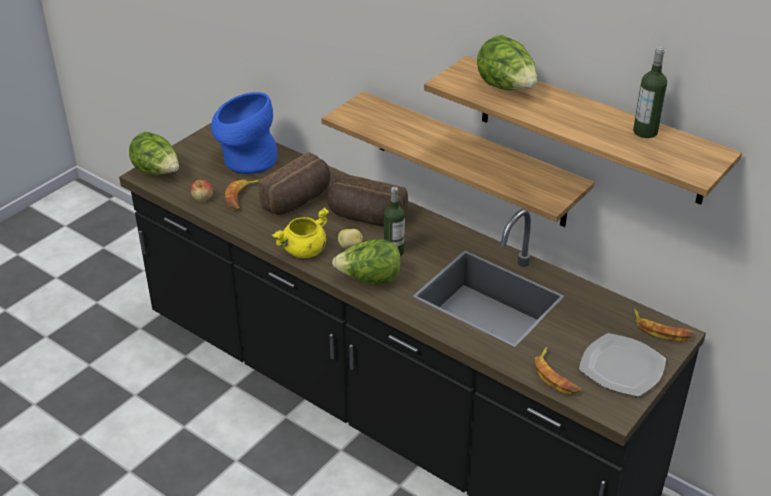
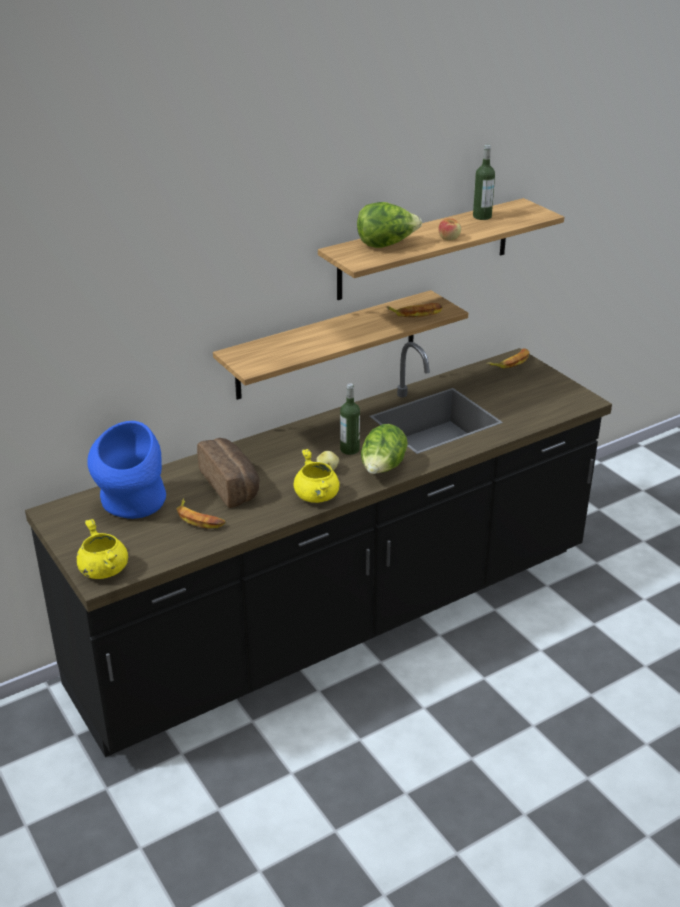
camera: 70 degrees left, 5 degrees down
(157, 172) = (103, 570): lettuce -> yellow cooking pot
(202, 198) = (181, 544): apple -> apple (449, 238)
(366, 218) = (289, 453): bread -> none
(555, 376) = (542, 413): banana -> banana (416, 313)
(621, 367) = (543, 387): plate -> none

